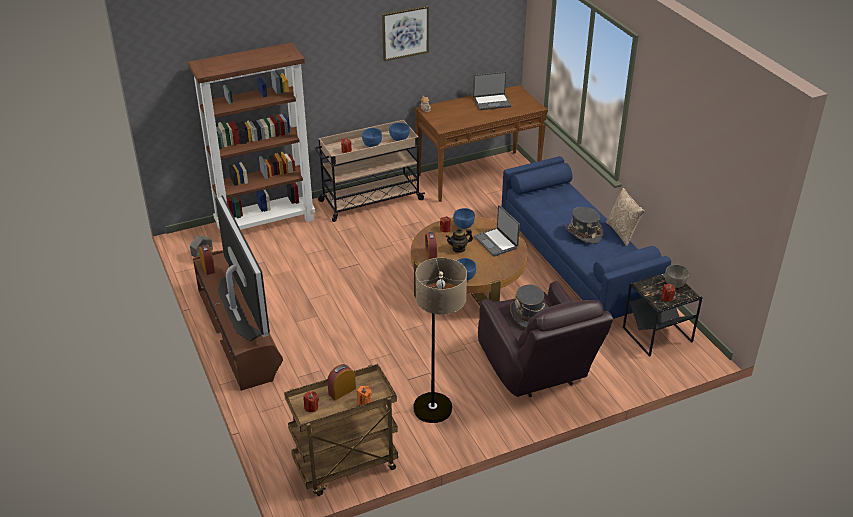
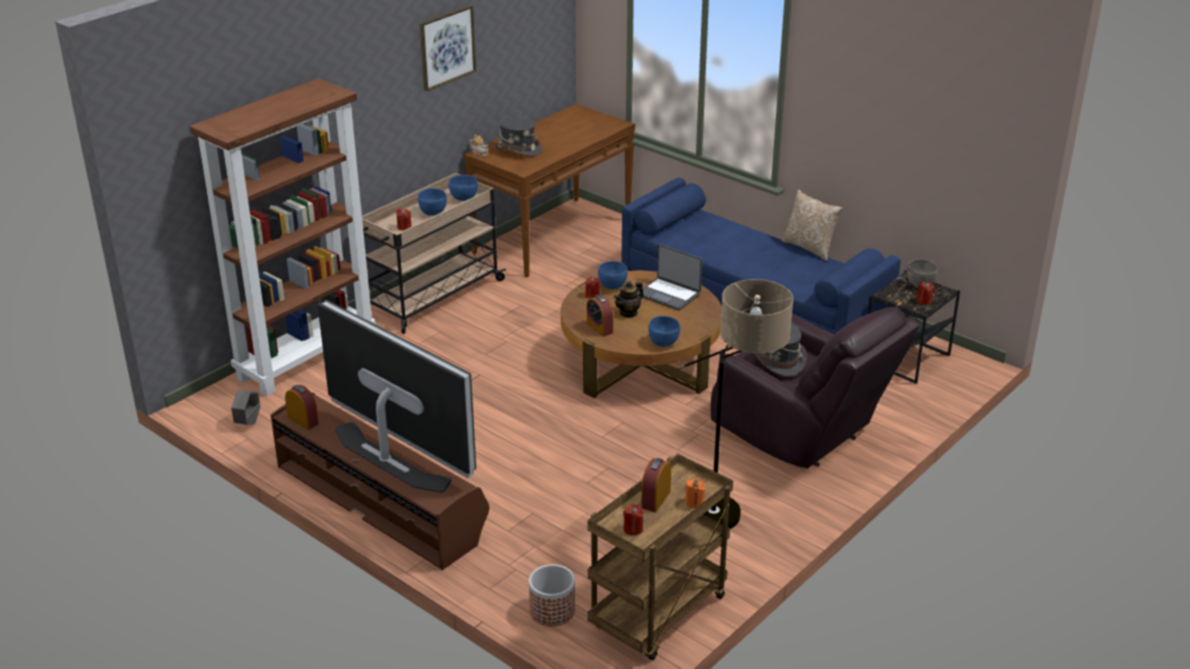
camera: 25 degrees left, 5 degrees down
(283, 440) = (552, 611): none -> planter
(491, 102) = (559, 129): laptop -> none
(583, 233) = (766, 259): grey hat -> grey hat (517, 149)

